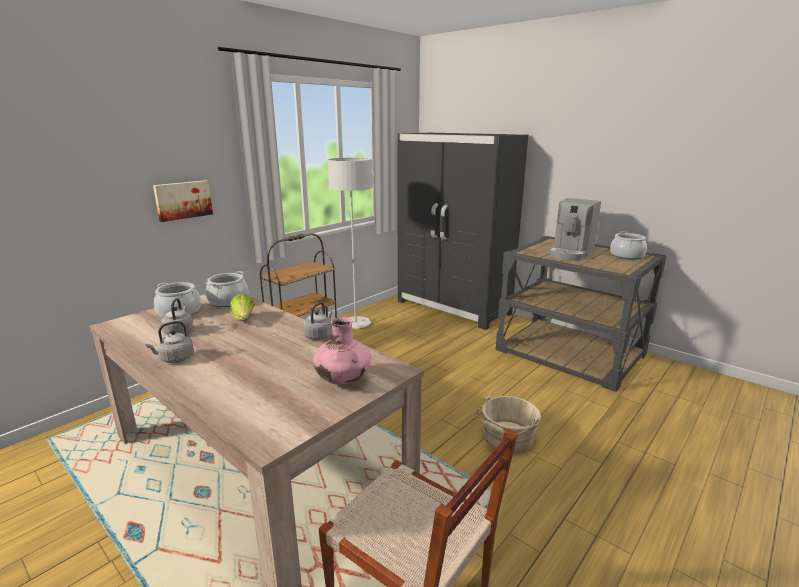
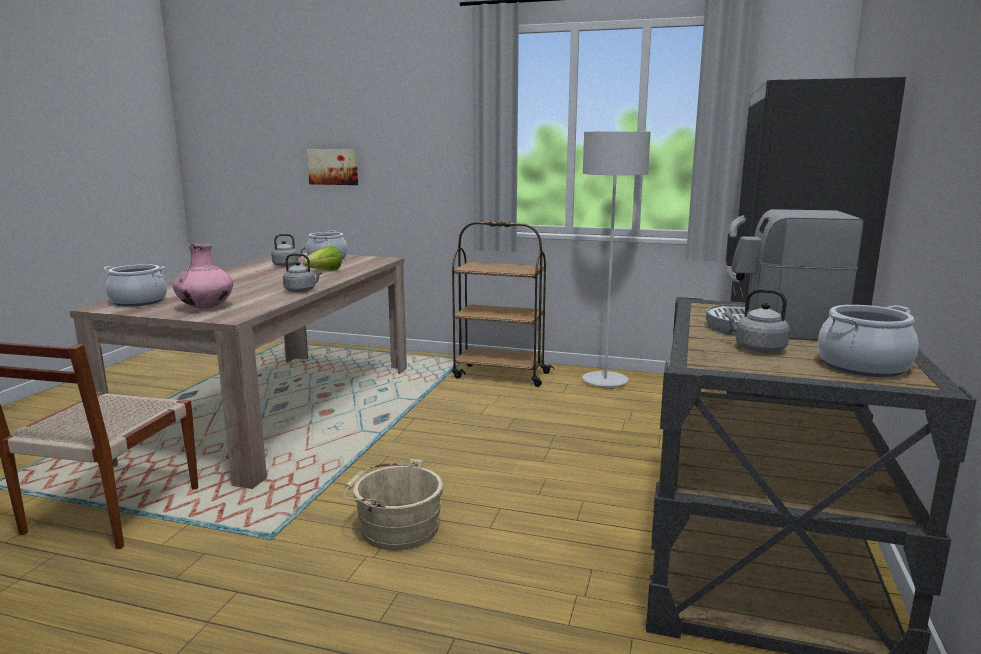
camera: 65 degrees right, 5 degrees down
(175, 359) = (234, 272): grey kettle -> grey kettle (757, 348)
(183, 200) = (418, 165): picture -> picture (333, 167)
(228, 301) = (365, 262): cooking pot -> cooking pot (138, 301)

